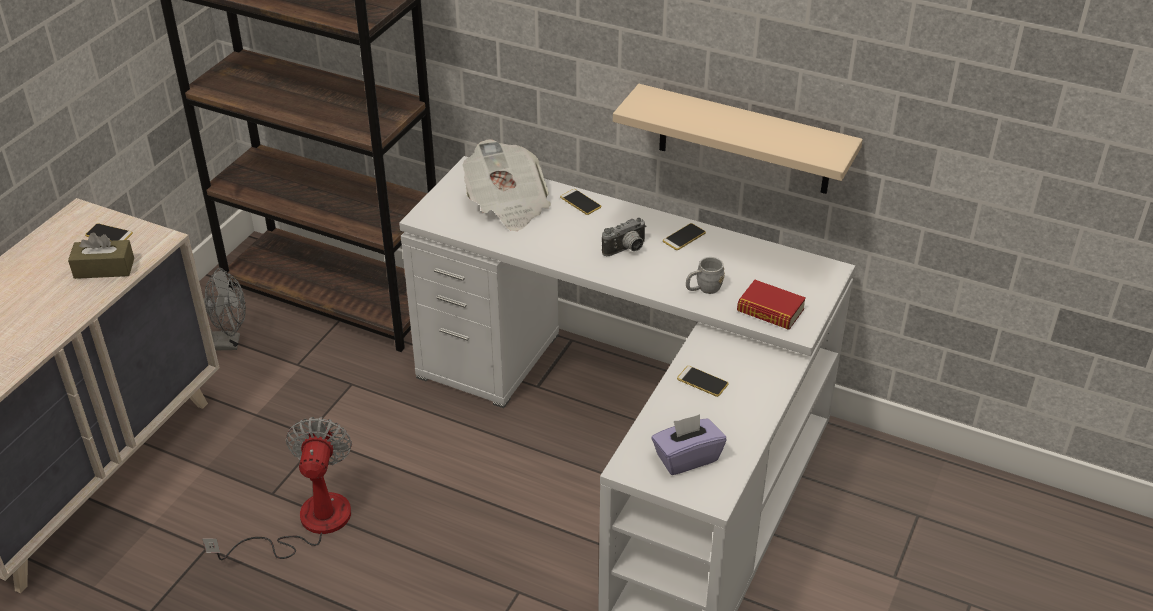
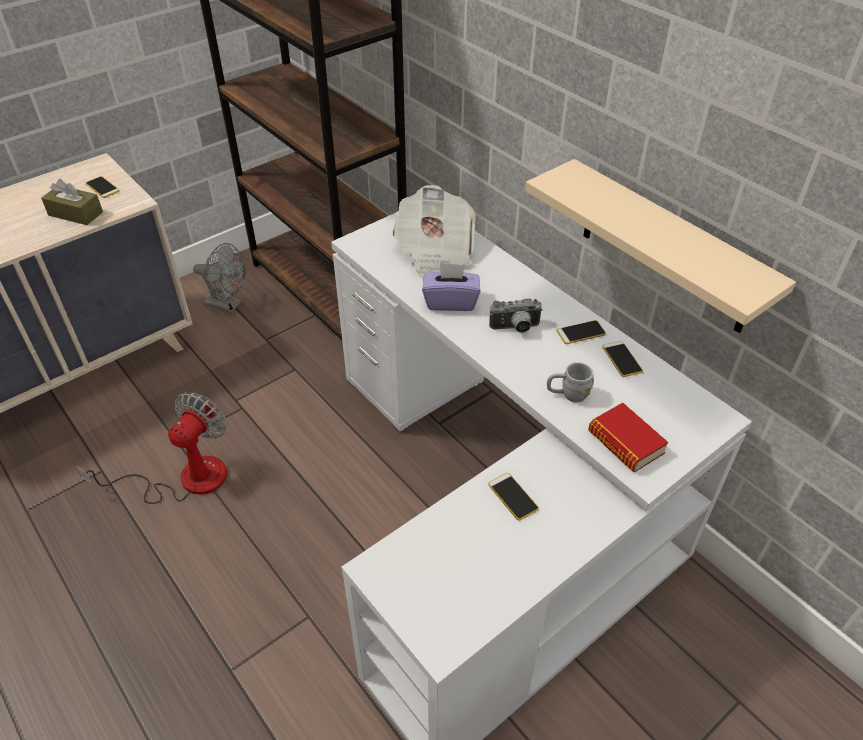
camera: 25 degrees right, 5 degrees up
(580, 202) = (502, 268): phone -> phone (621, 359)
(686, 458) = (442, 582): purple tissue box -> purple tissue box (451, 302)

